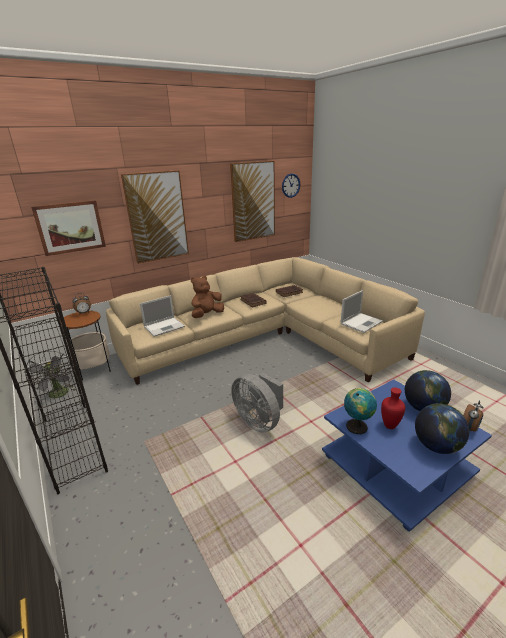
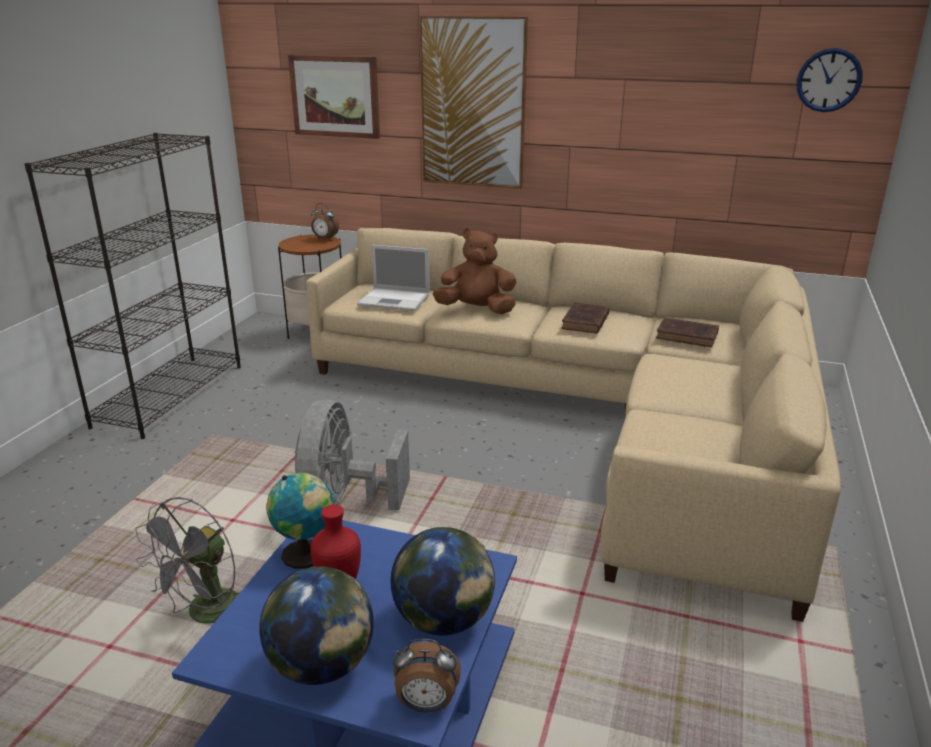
camera: 50 degrees right, 0 degrees up
(59, 395) = (245, 342): grey fan -> grey fan (207, 615)
(253, 201) = (701, 106): picture -> none
(361, 322) = (681, 444): laptop -> none

